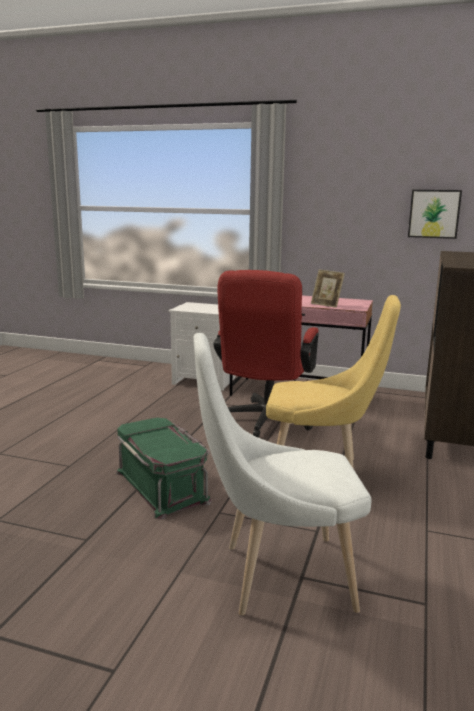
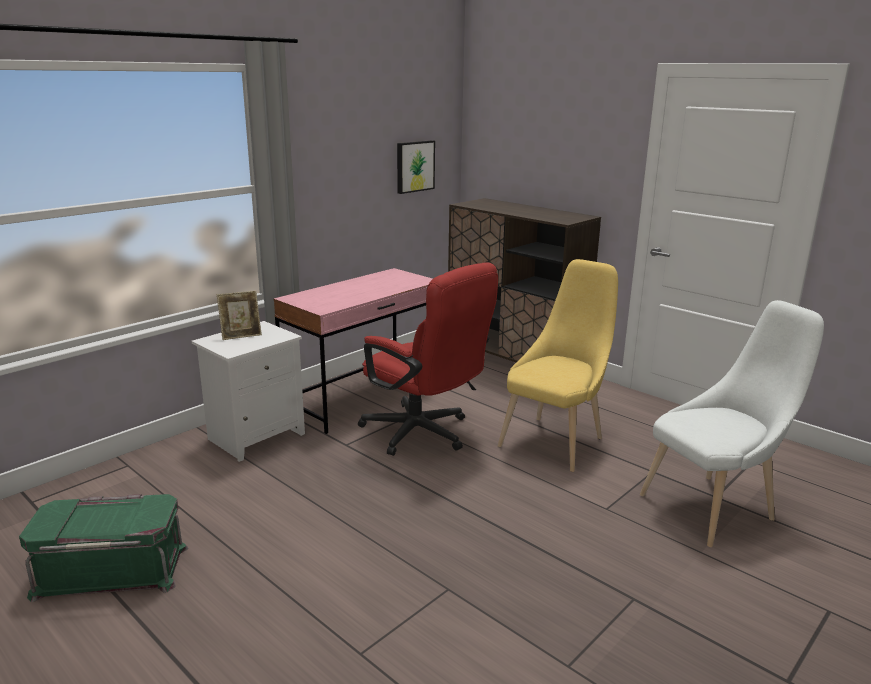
camera: 65 degrees left, 5 degrees up
(163, 486) = (539, 529): green storage box -> green storage box (112, 570)
(277, 576) = (714, 506): white chair -> white chair turned 135 degrees counterclockwise
(326, 305) = (397, 286): picture frame -> picture frame (241, 335)

